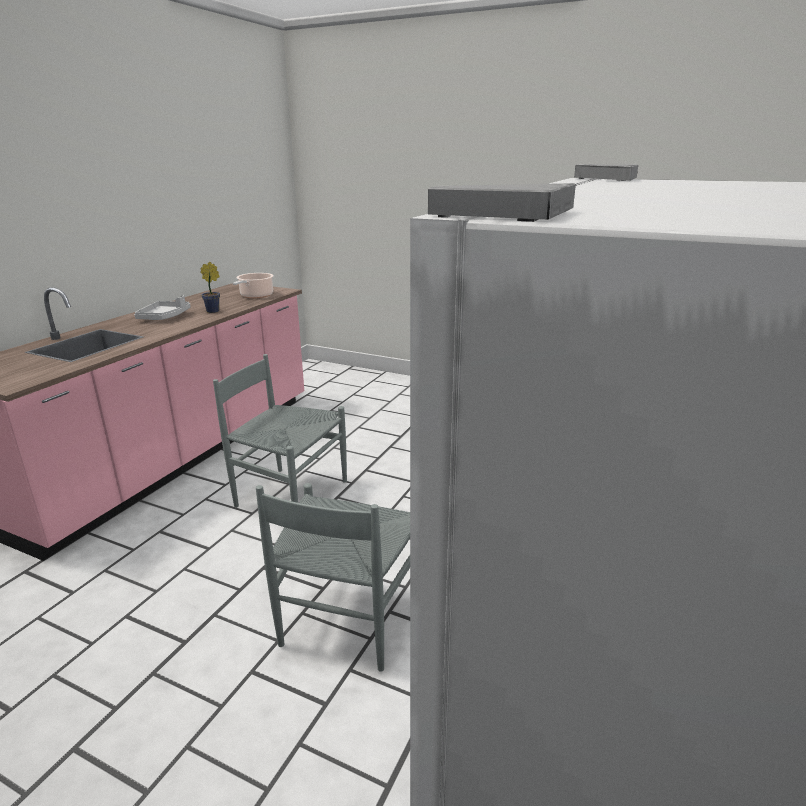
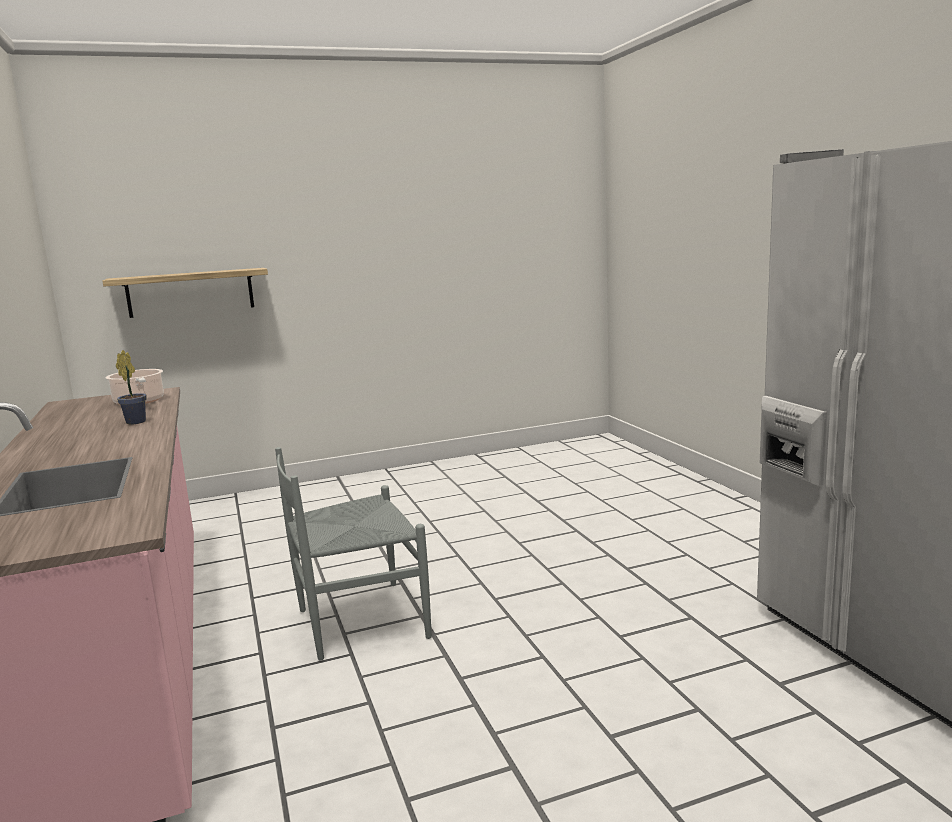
camera: 45 degrees left, 10 degrees down
(164, 317) = (83, 441): grey tray -> none
(349, 619) = (605, 659): grey chair -> none
(372, 217) = (190, 292): none -> shelf

